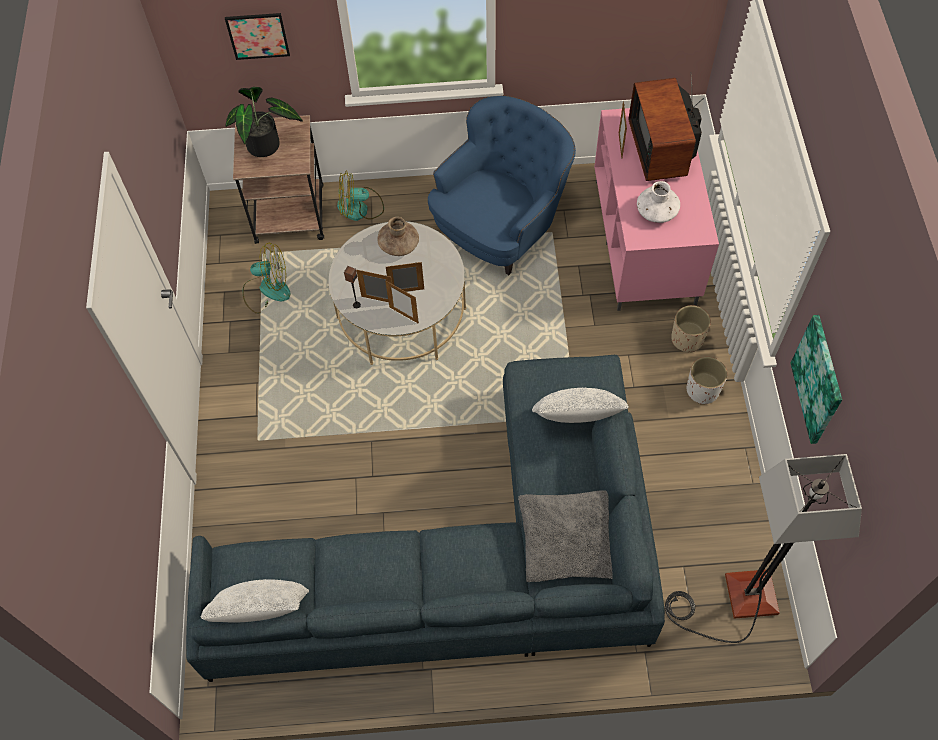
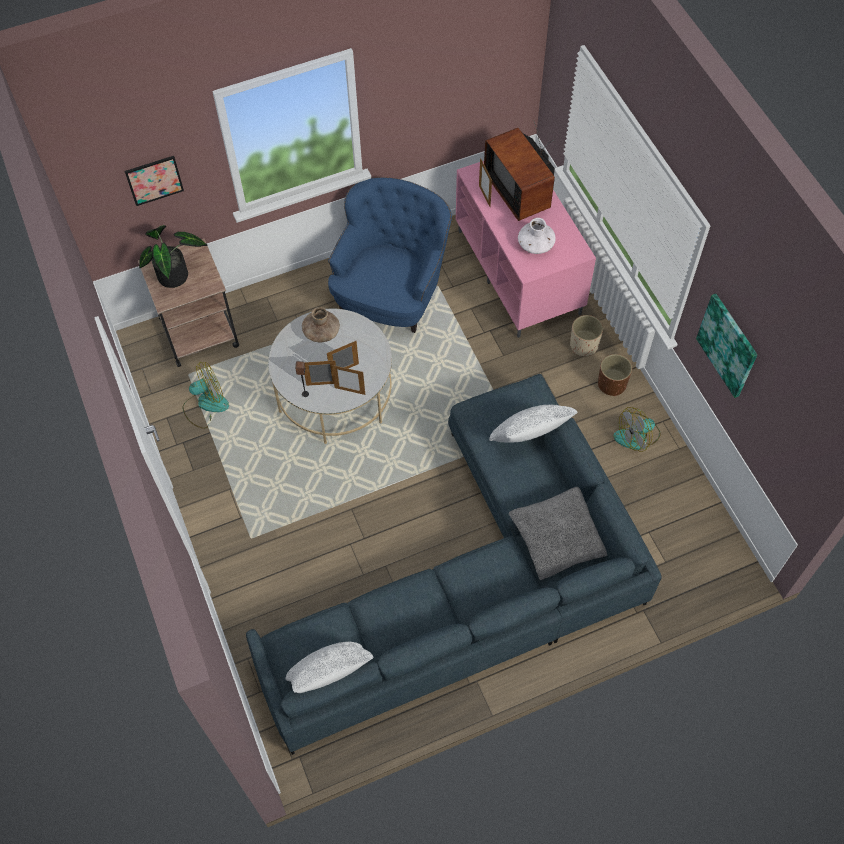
camera: 20 degrees left, 0 degrees up
(360, 208) = (261, 310): fan -> fan (637, 436)
(702, 390) = (611, 384): white planter -> brown planter
(736, 600) = (699, 546): floor lamp -> none

